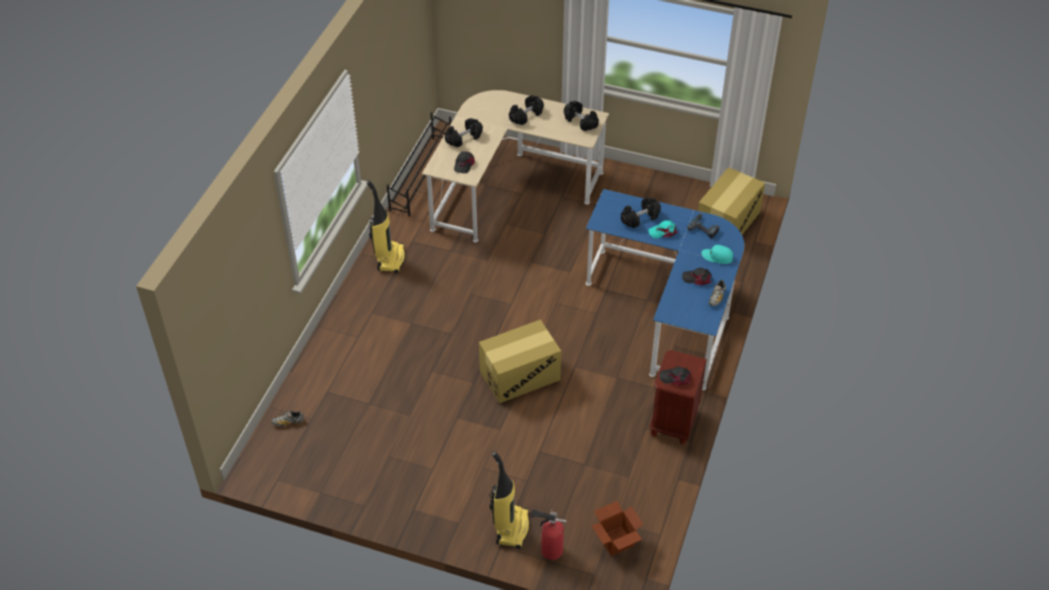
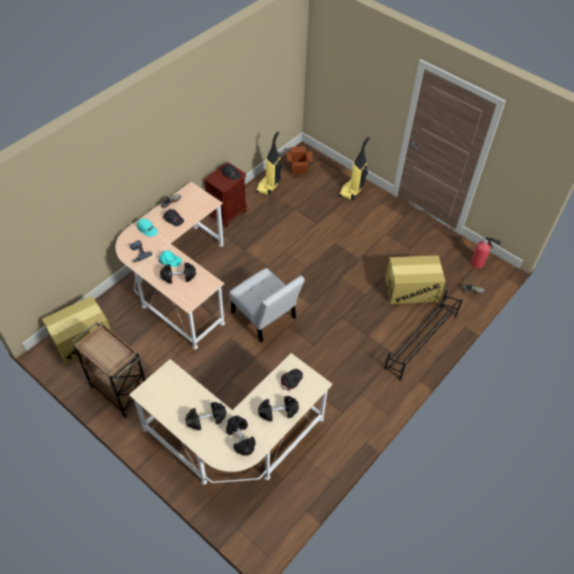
camera: 160 degrees left, 5 degrees up
(390, 258) = (366, 401): vacuum cleaner -> vacuum cleaner (268, 186)
(422, 175) = (307, 489): black shoe rack -> black shoe rack (420, 342)
(519, 375) = (307, 272): cardboard box -> cardboard box (411, 289)
(542, 304) = (265, 317): none -> white chair
(549, 550) = (336, 175): fire extinguisher -> fire extinguisher (479, 263)
(581, 122) = (160, 392): black dumbbell -> black dumbbell (240, 438)
(651, 193) = (119, 389): none -> brown cart
(670, 308) = (178, 284): blue desk -> beige desk

